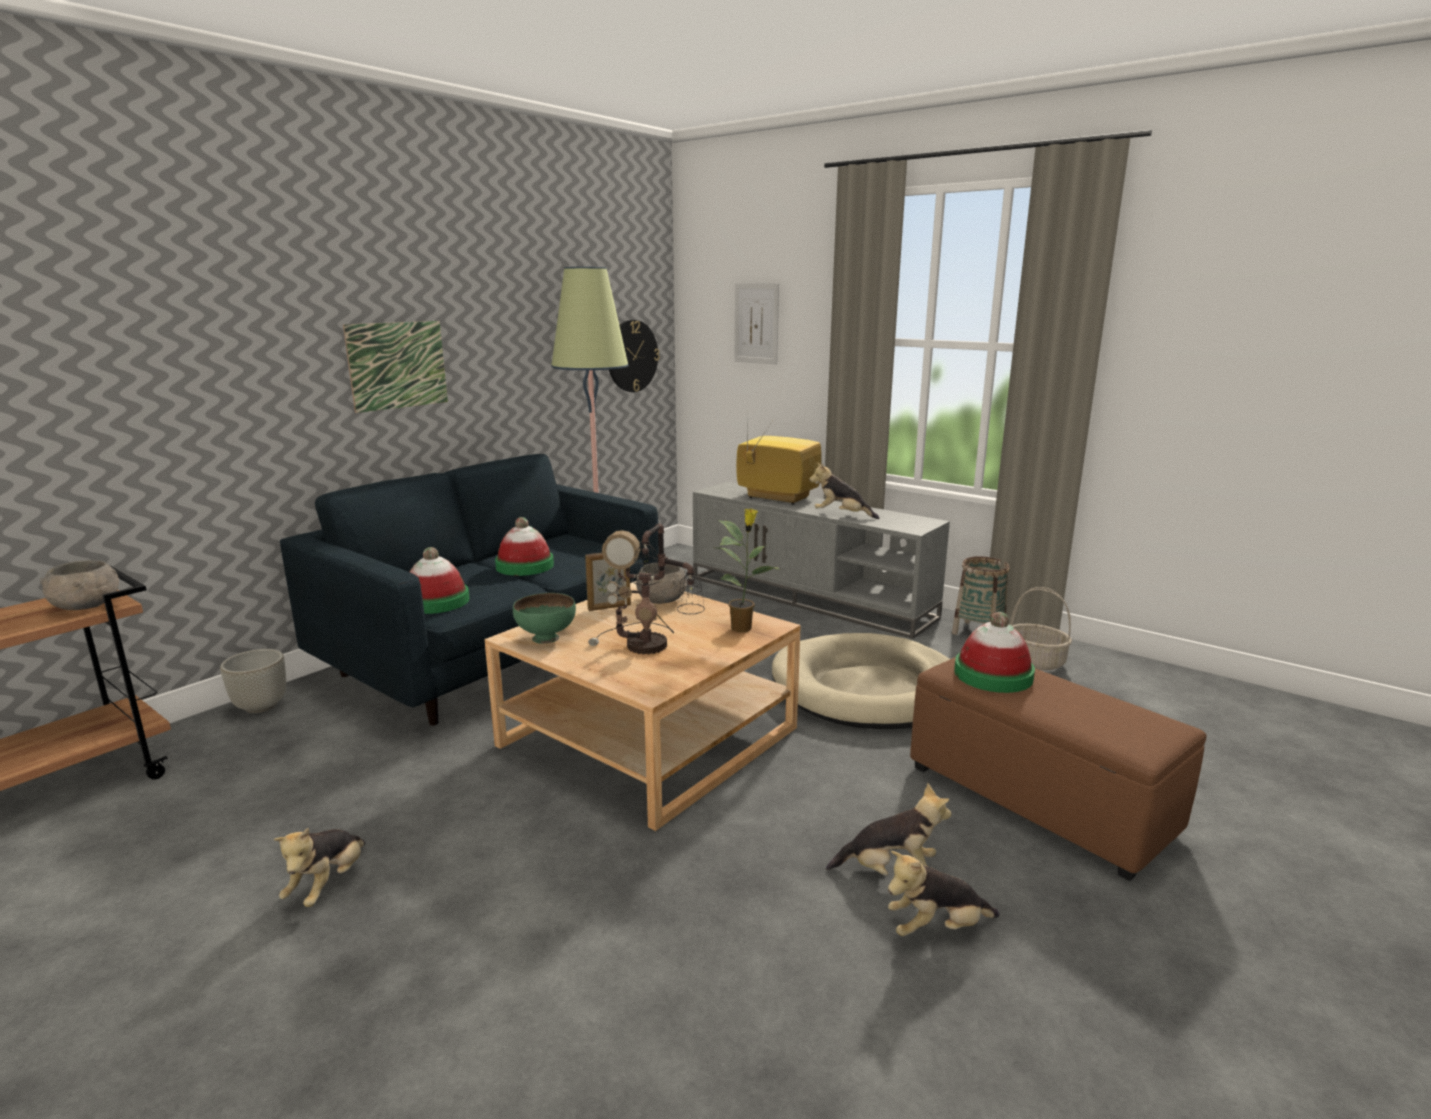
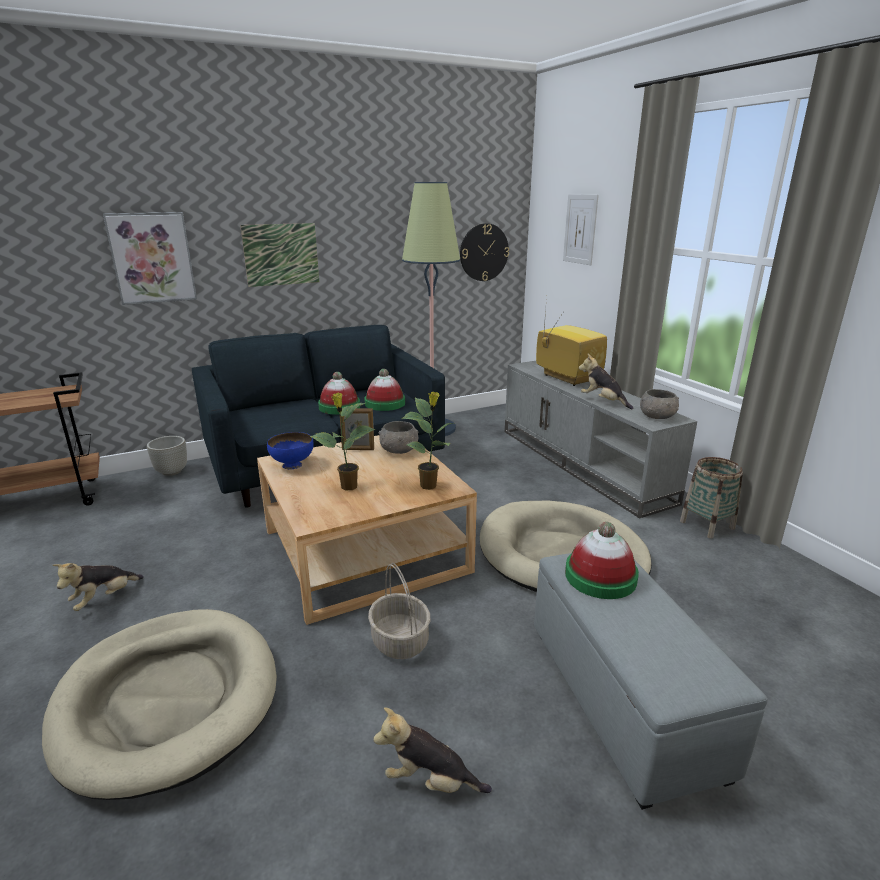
camera: 25 degrees right, 5 degrees up
(86, 606) = (53, 397): grey bowl -> grey bowl (657, 416)
(217, 375) = (152, 258): none -> picture
(436, 601) = (259, 424): hat -> hat (385, 403)
(546, 638) = (292, 465): green bowl -> blue bowl
(559, 962) = (168, 700): none -> beige dog bed
(649, 647) = (348, 487): table lamp -> potted plant
(890, 870) = (439, 717): plush toy -> none
(1035, 799) = (621, 697): brown ottoman -> grey ottoman
(1036, 662) = (739, 566): basket -> basket (400, 641)

